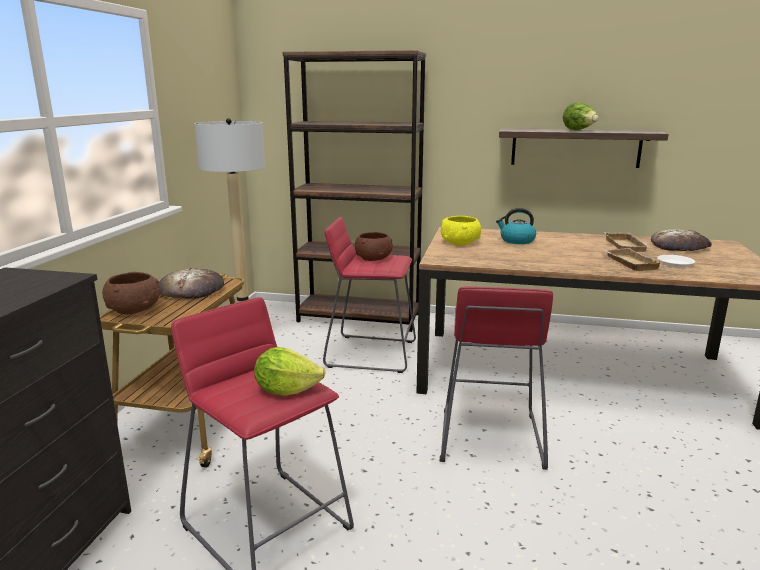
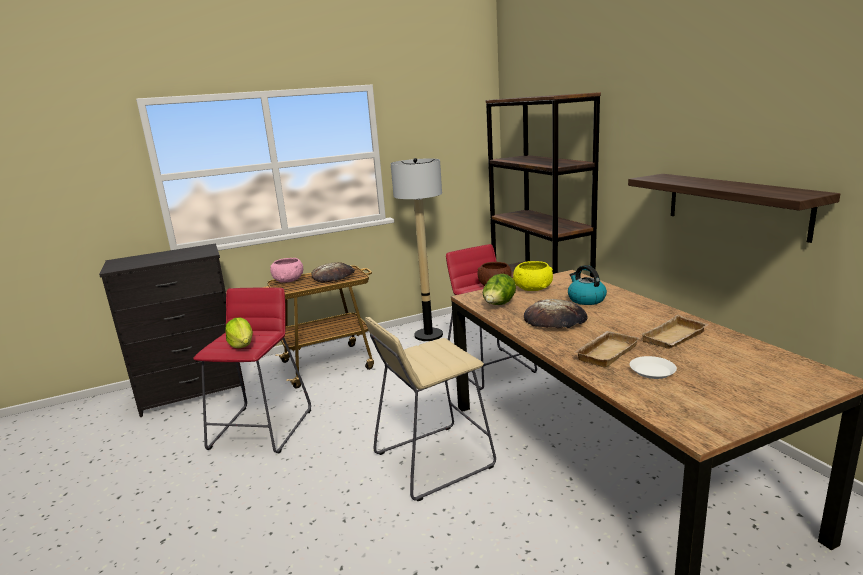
camera: 55 degrees right, 0 degrees up
(134, 309) = (288, 280): brown bowl -> pink bowl
(490, 438) = (433, 460): red stool -> beige stool
(579, 130) = (716, 185): lettuce -> lettuce (498, 305)
(679, 246) = (745, 359): bread -> bread (555, 320)

